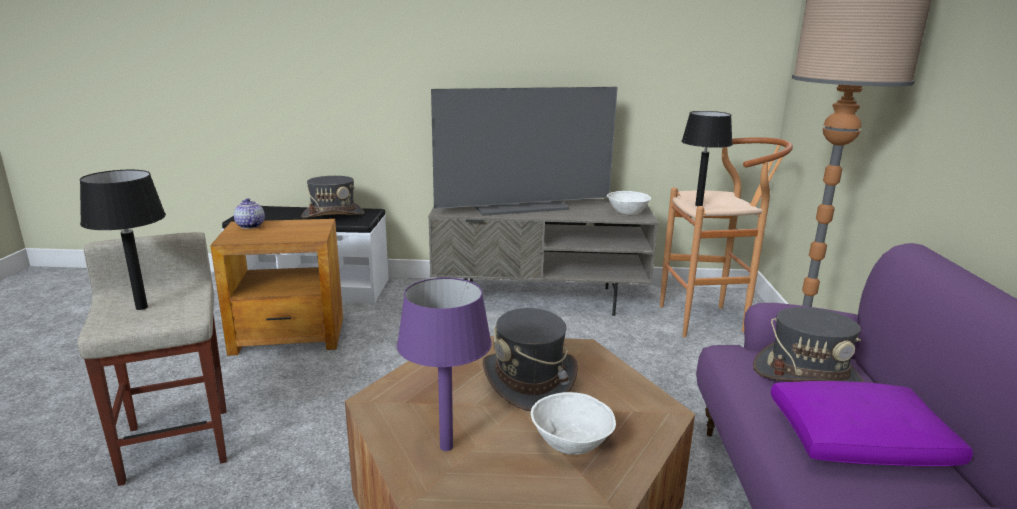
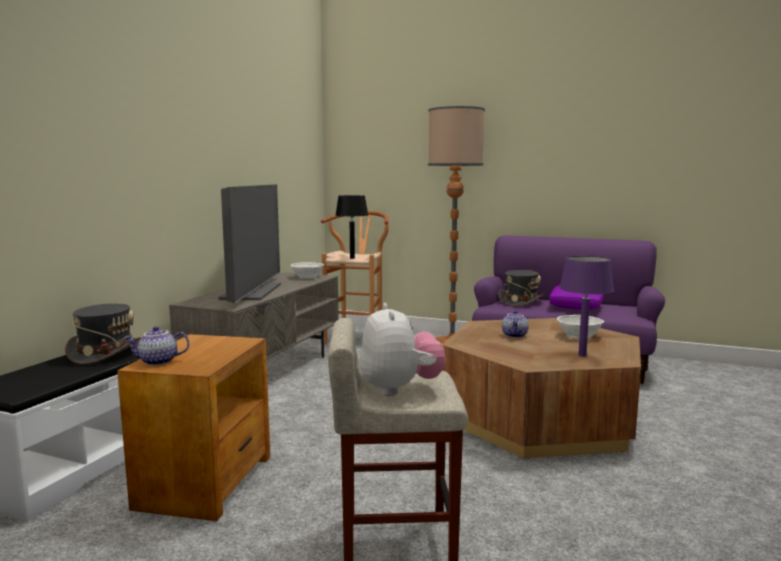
camera: 70 degrees left, 10 degrees down
(142, 307) = (400, 389): black table lamp -> plush toy
(529, 381) = (515, 335): grey hat -> teapot

